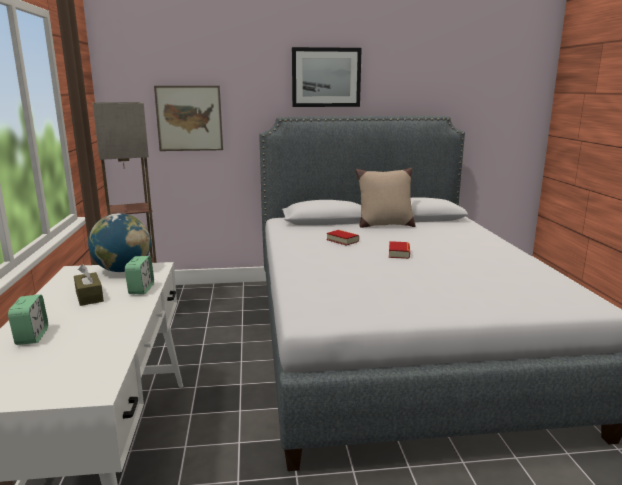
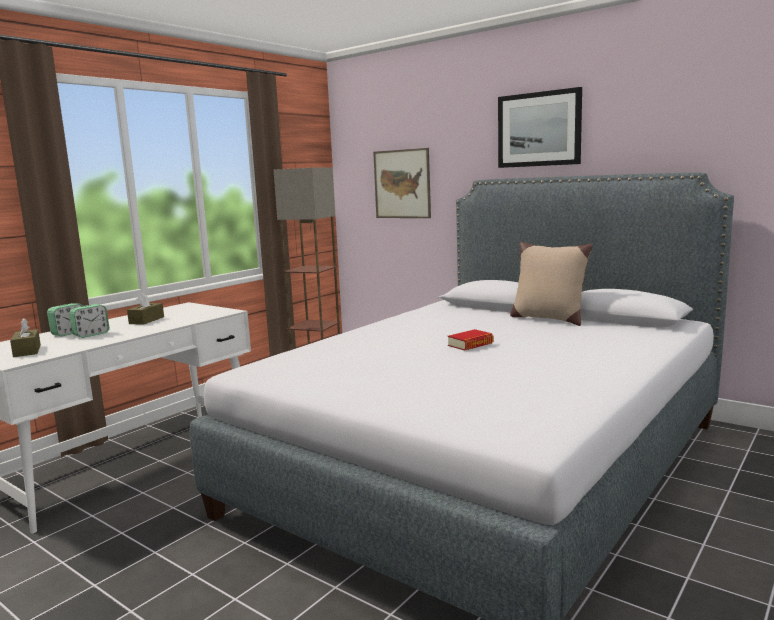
camera: 45 degrees right, 5 degrees down
(55, 373) = (27, 351): none -> brown tissue box
(123, 270) = (205, 310): globe -> none
(141, 289) = (179, 322): alarm clock -> alarm clock (91, 334)
(342, 240) = (453, 324): book -> none

